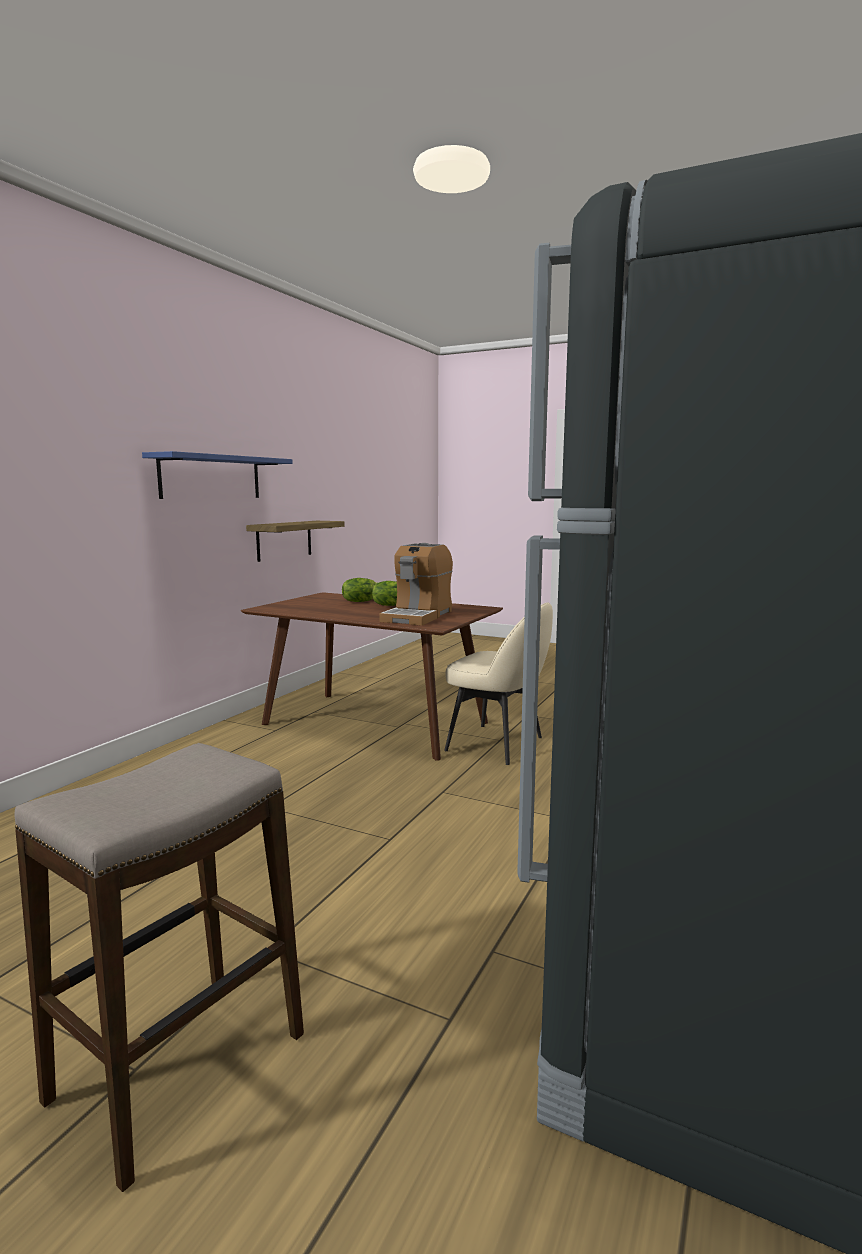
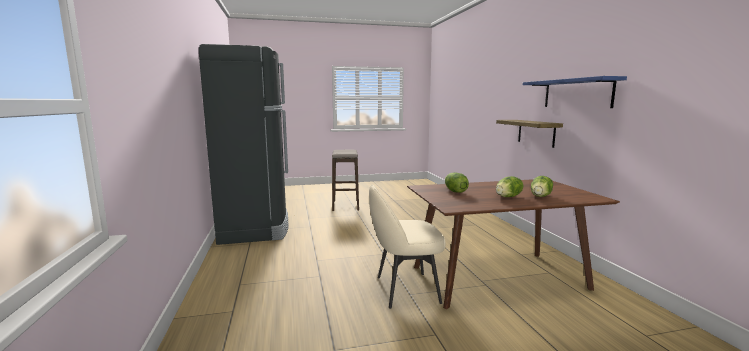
camera: 140 degrees right, 0 degrees up
(284, 540) = (636, 148): shelf -> shelf (536, 133)
(418, 616) = (455, 191): coffee machine -> lettuce

